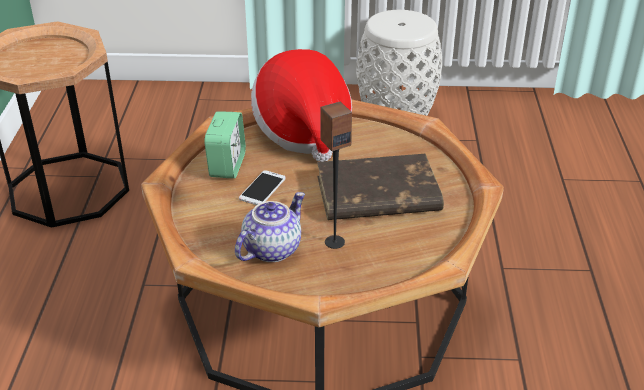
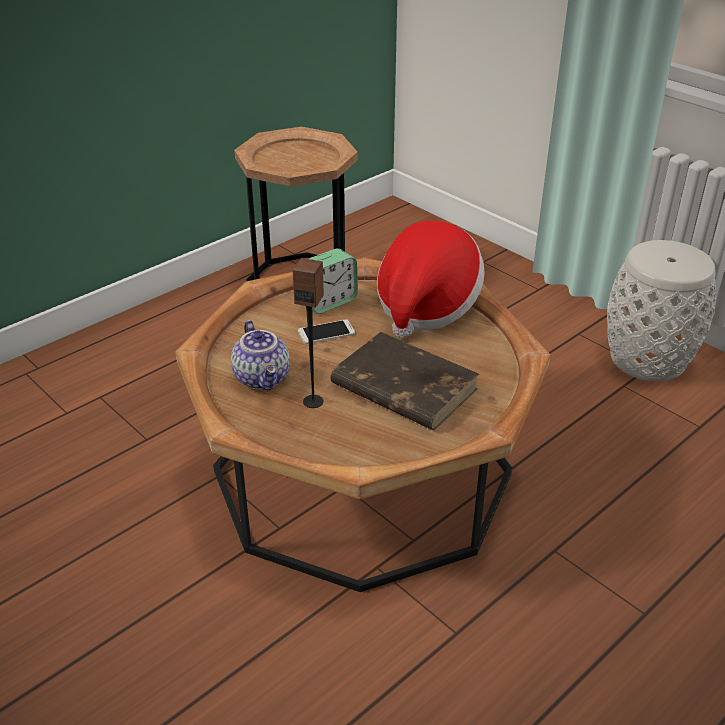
camera: 45 degrees right, 0 degrees up
(271, 249) = (263, 378): teapot -> teapot turned 75 degrees clockwise

